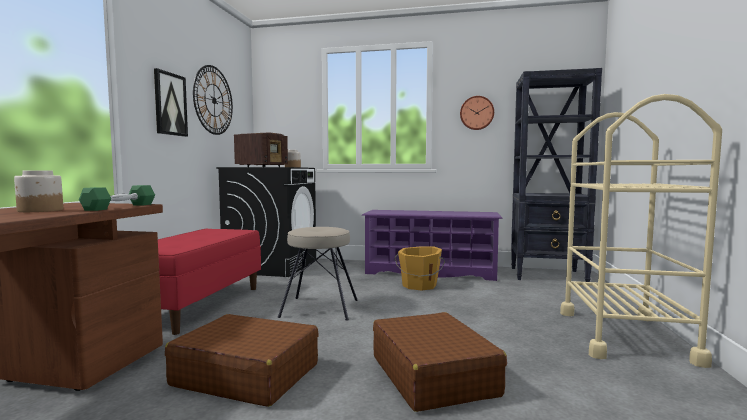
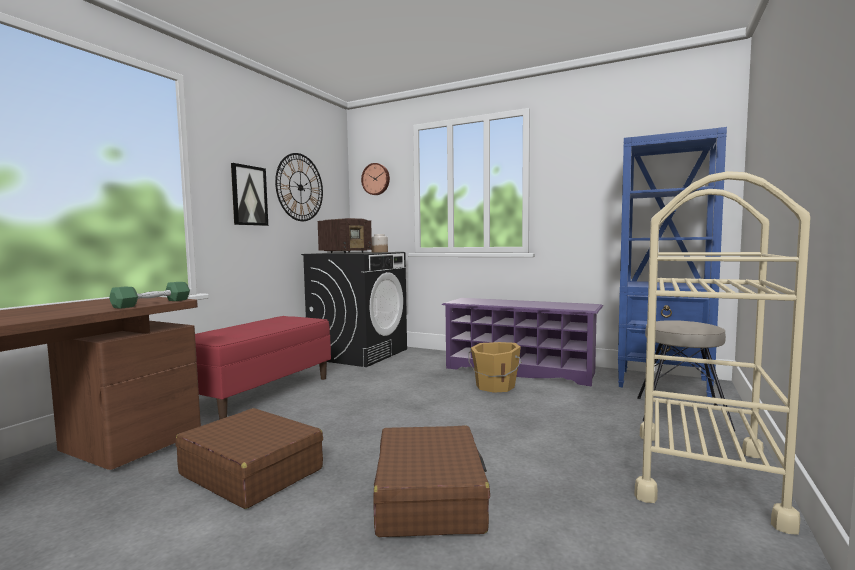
camera: 15 degrees right, 0 degrees up
(40, 210) = (82, 307): jar -> none
(320, 308) = (371, 405): beige stool -> beige stool (681, 412)
(476, 113) = (580, 187): wall clock -> wall clock (376, 179)
(548, 275) = (664, 383): black bookcase -> blue bookcase

